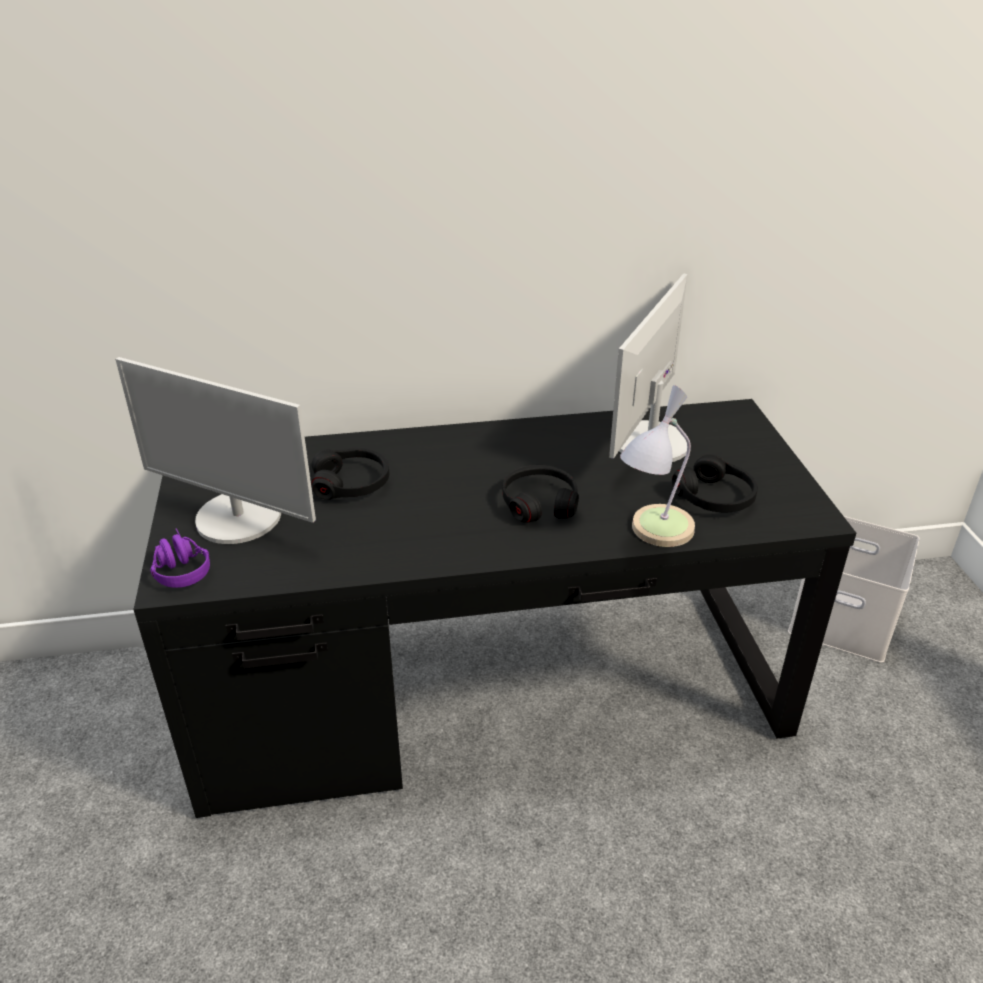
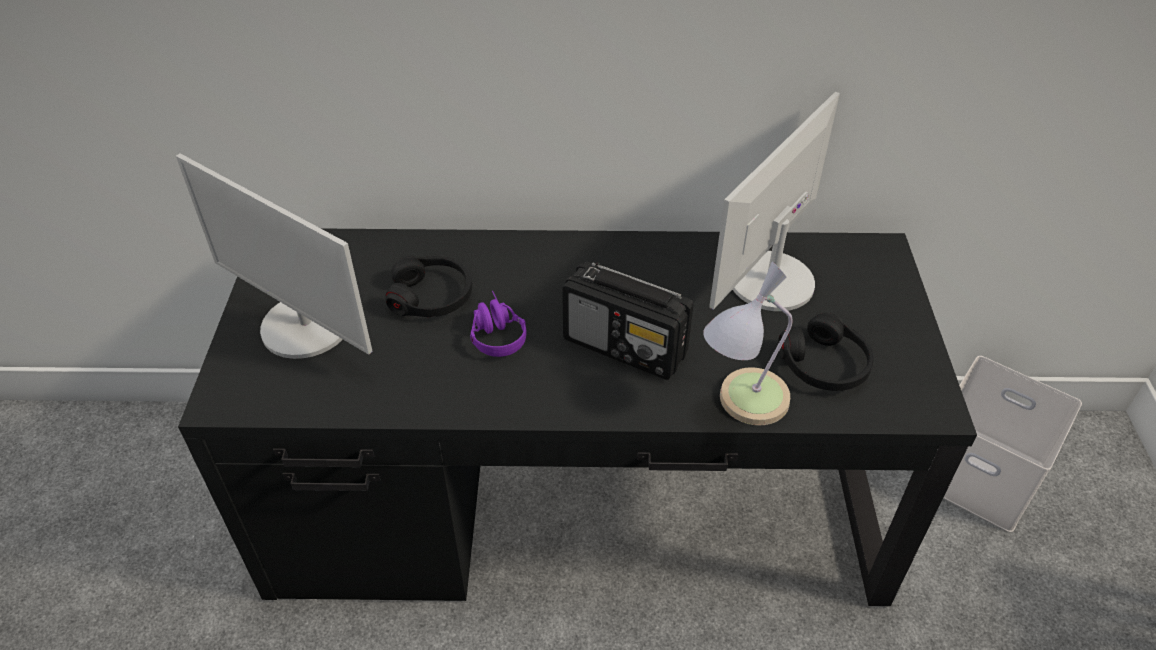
camera: 10 degrees right, 10 degrees up
(179, 567) = (233, 380): purple headphones -> purple headphones (494, 332)
(539, 503) = (626, 347): black headphones -> radio

